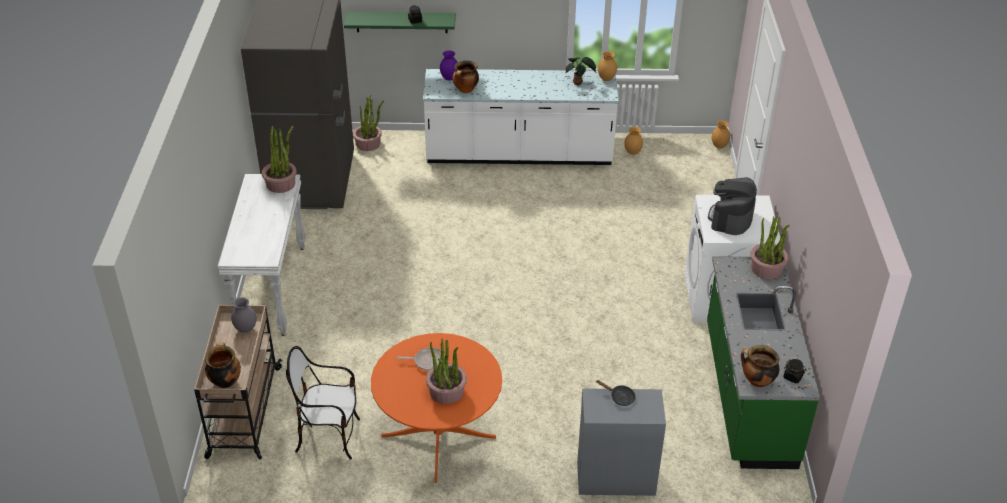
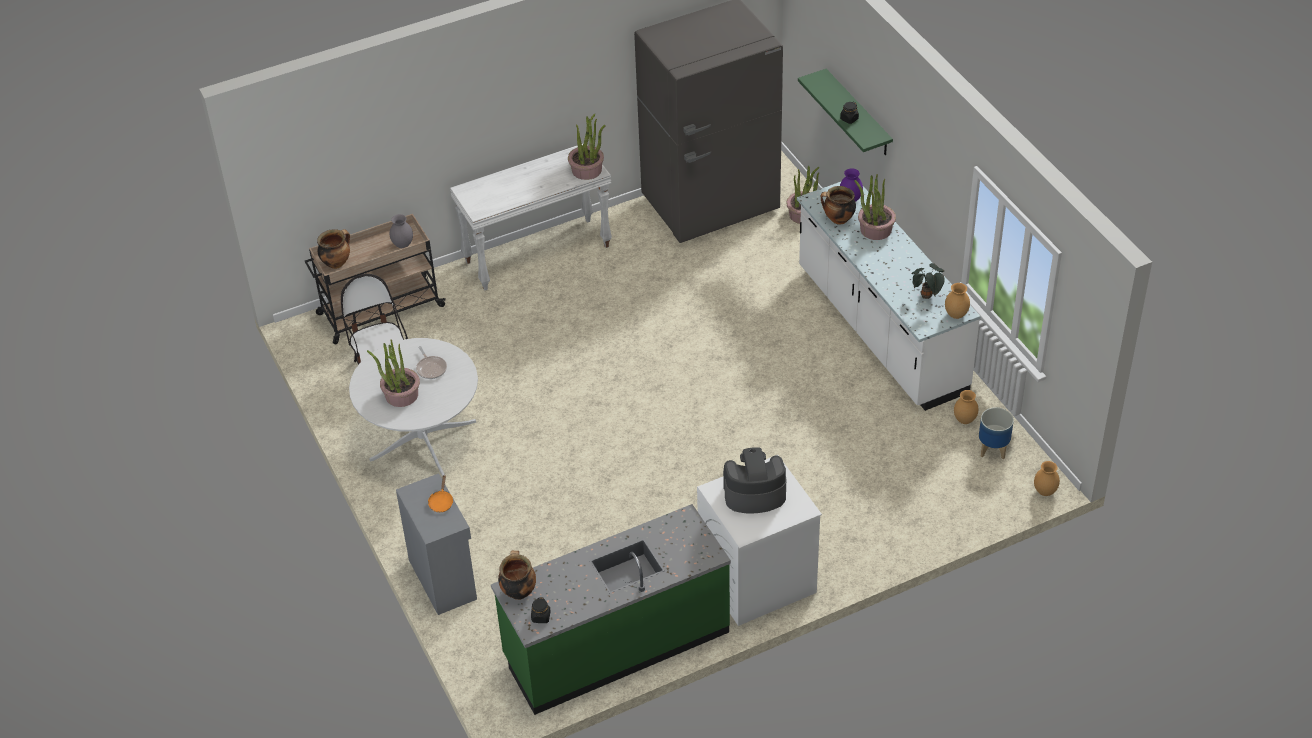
camera: 65 degrees right, 5 degrees up
(439, 437) = (423, 441): orange dining table -> white dining table
(619, 397) = (441, 502): black frying pan -> orange frying pan
(667, 151) = (993, 449): none -> planter
(766, 269) = (700, 552): potted plant -> potted plant (875, 229)

